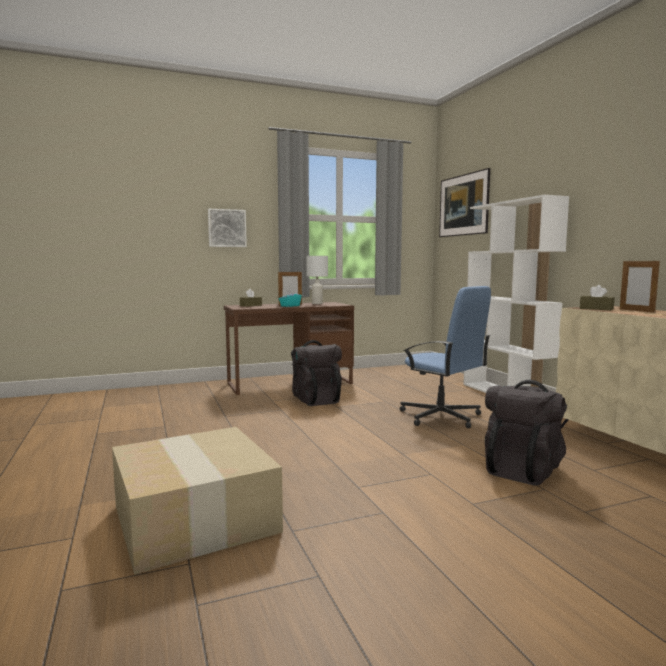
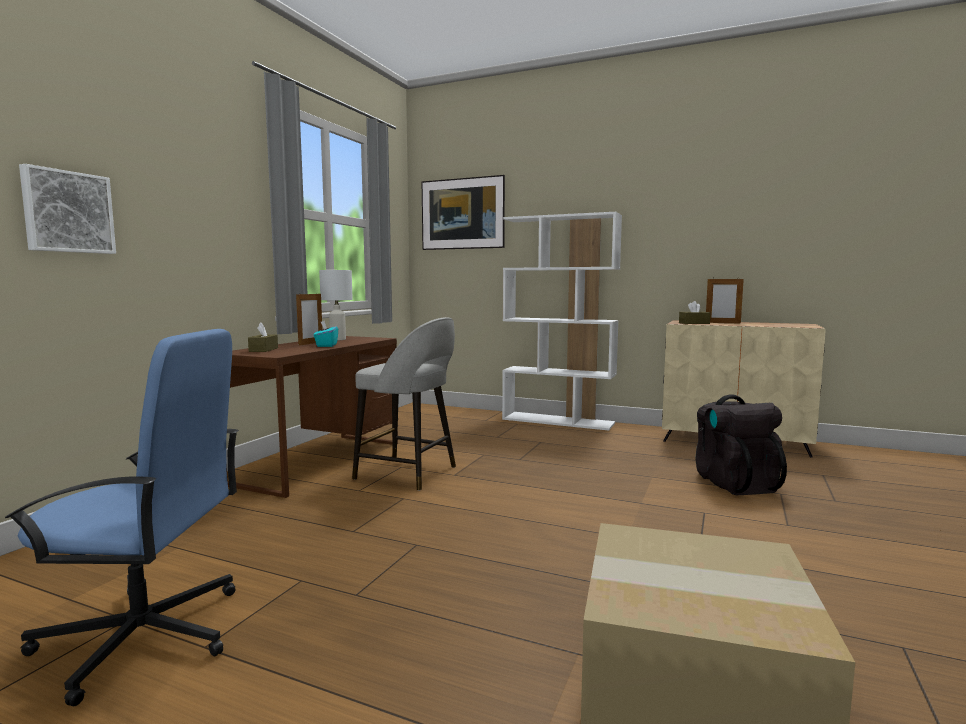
camera: 45 degrees left, 0 degrees up
(227, 228) = (192, 219): picture -> picture (67, 212)
(315, 399) = (408, 473): black backpack -> grey stool
(441, 417) = (570, 456): blue office chair -> blue office chair (144, 636)

